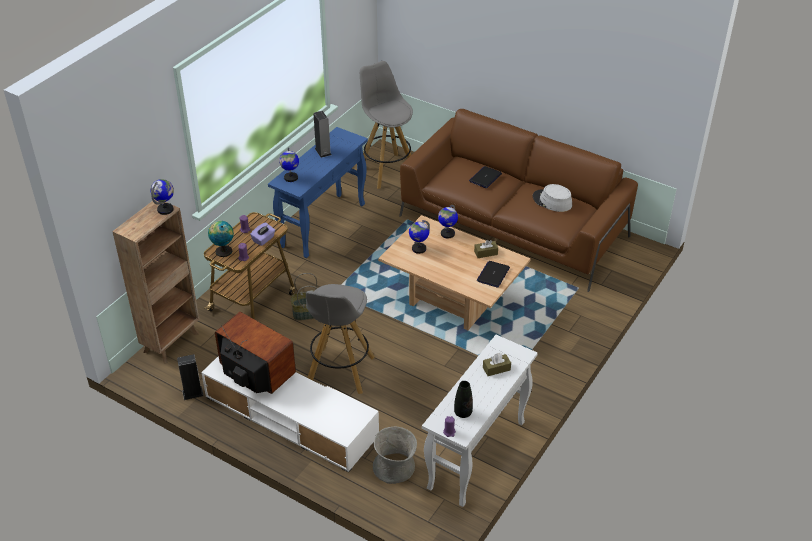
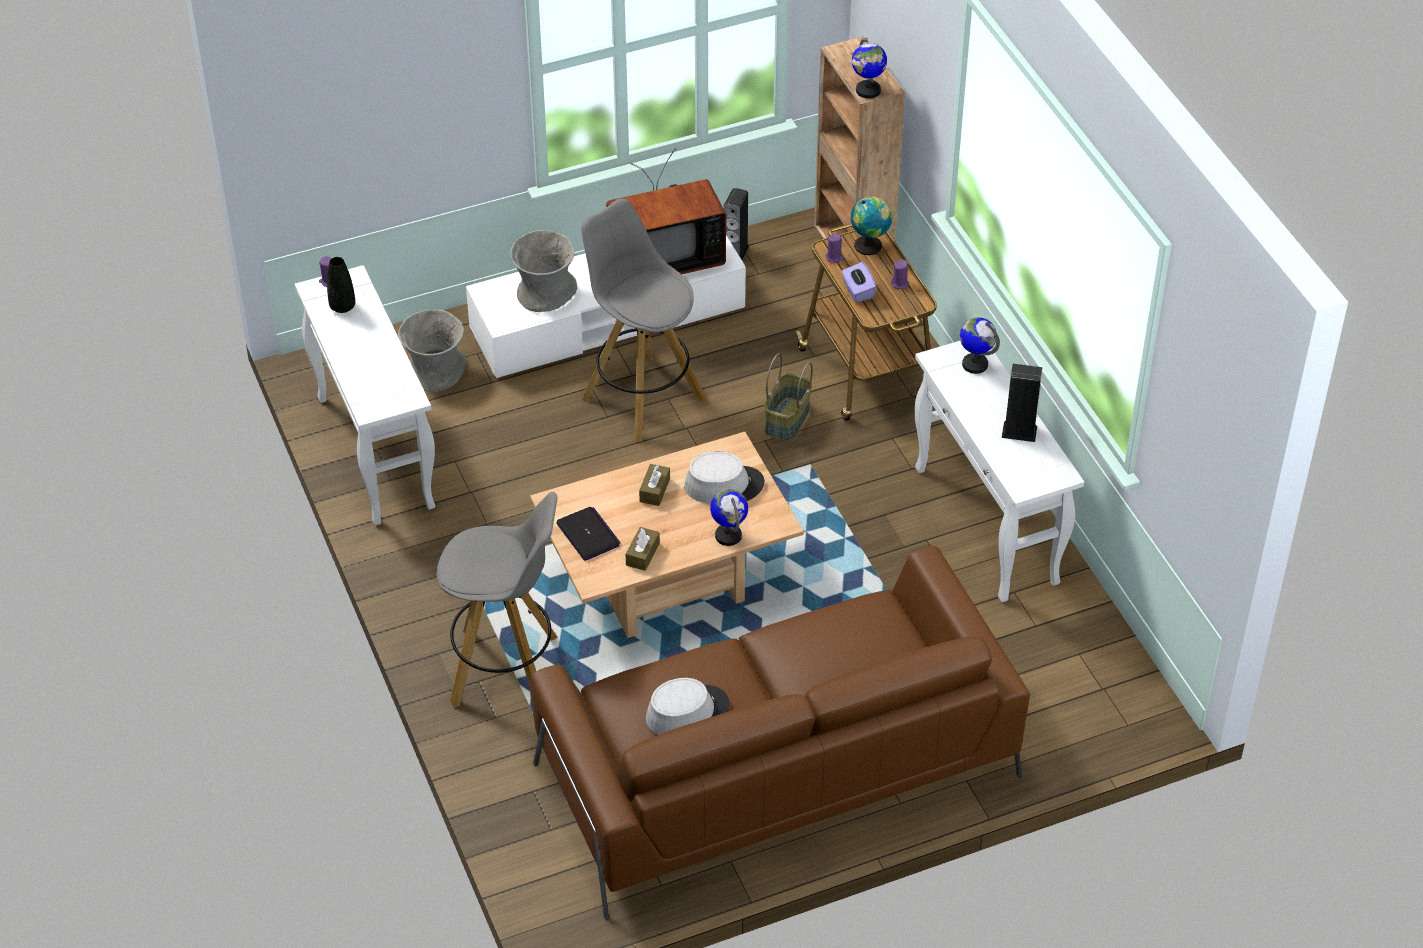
camera: 125 degrees right, 5 degrees up
(323, 225) = (987, 527): blue console table -> white console table
(324, 408) = (545, 293): none -> grey vase
(387, 170) = (1082, 685): grey stool -> grey stool (507, 670)
(418, 248) = (724, 484): globe -> grey hat
(485, 178) = (828, 663): laptop -> none
(496, 369) = (374, 372): brown tissue box -> brown tissue box (654, 490)

